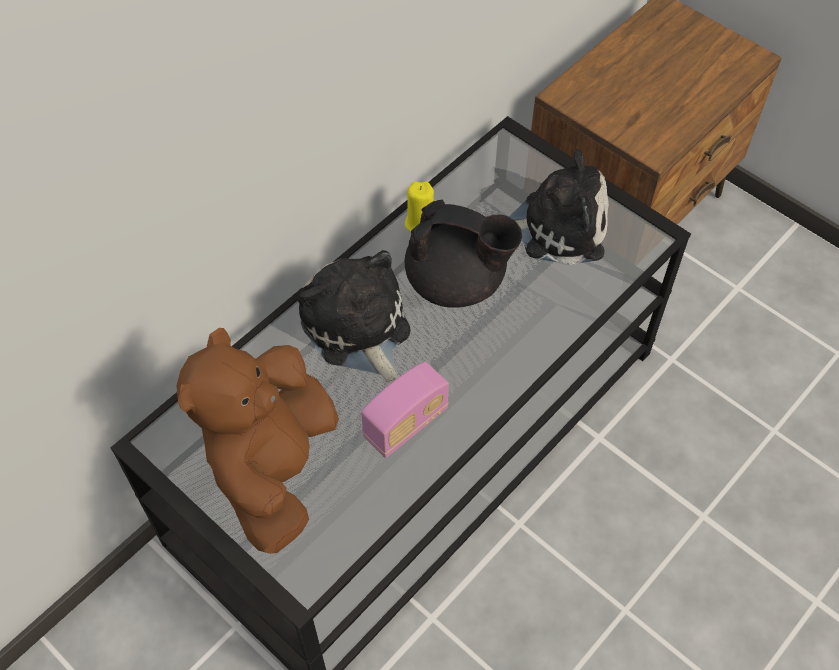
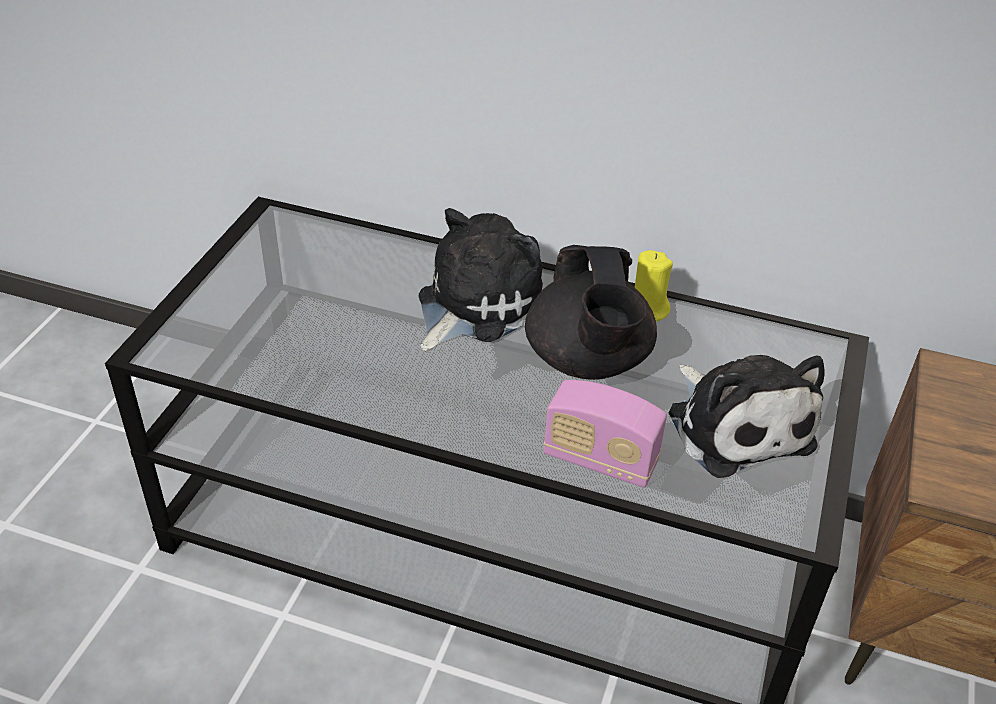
camera: 65 degrees right, 15 degrees down
(273, 468) = (278, 296): brown plush toy -> none
(406, 424) = (374, 372): radio -> radio (600, 460)

